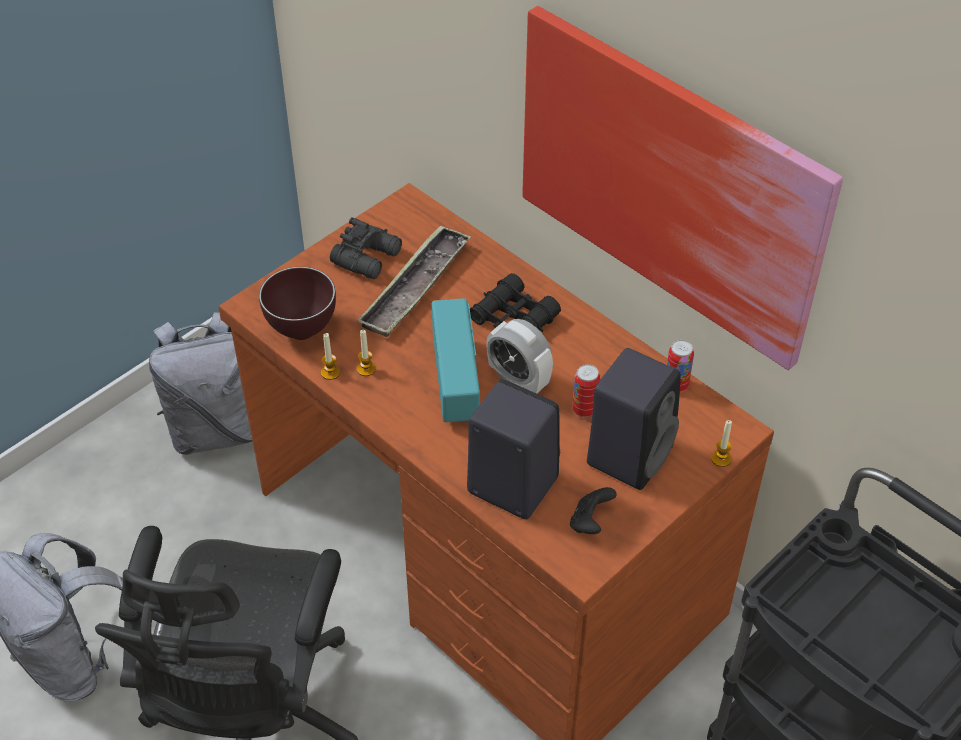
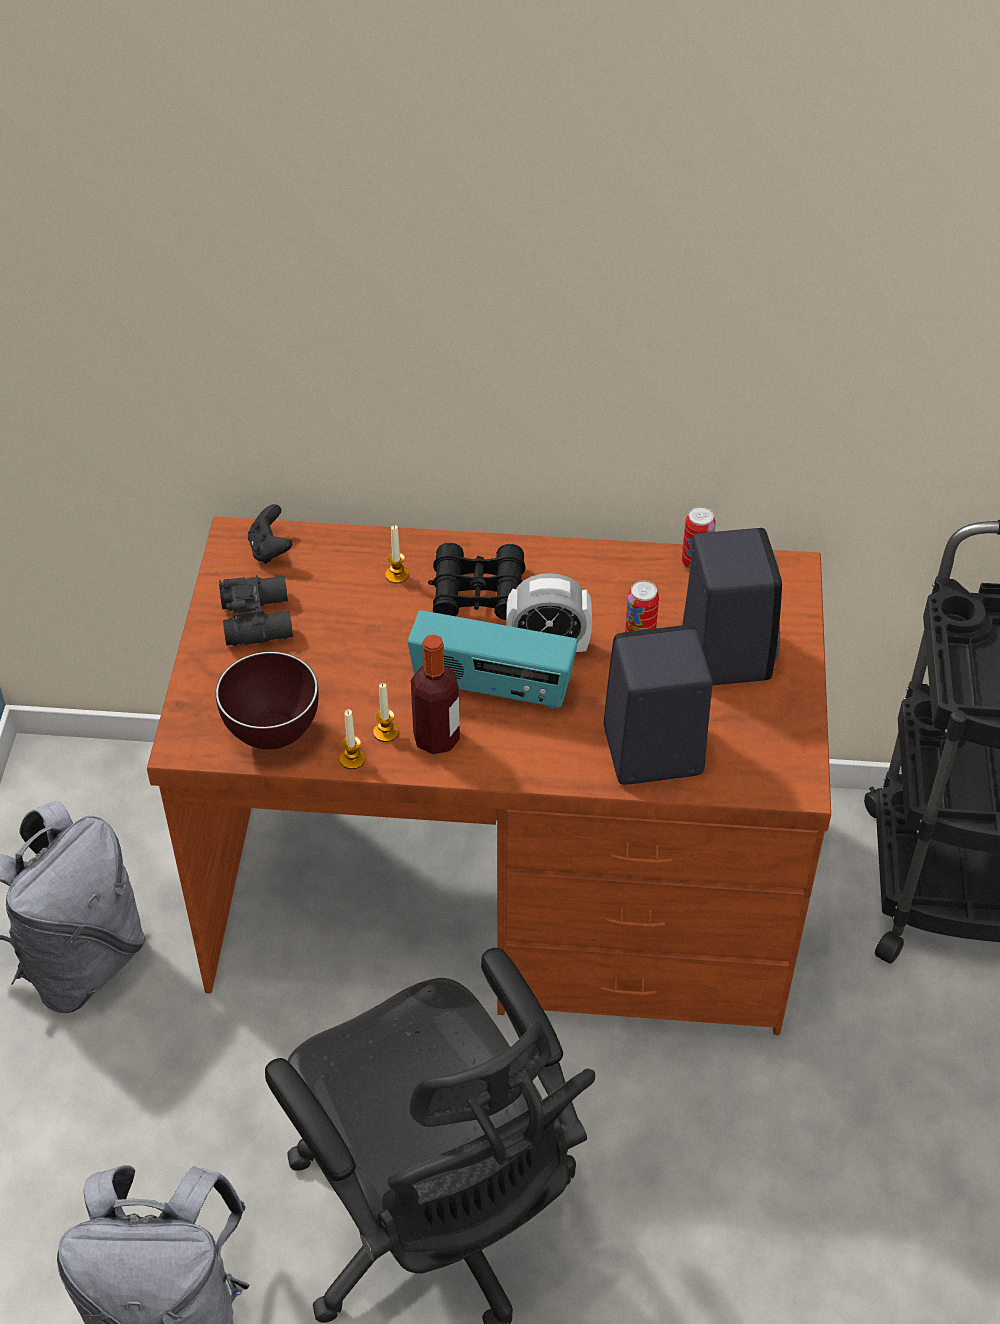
camera: 40 degrees left, 0 degrees up
(390, 391) = (436, 739): none -> bottle
(415, 287) = (343, 619): tray -> none
(457, 382) = (492, 688): radio -> radio turned 150 degrees clockwise
(590, 522) = (758, 738): black game controller -> black game controller (270, 549)
(669, 184) = (632, 341): picture -> none
(721, 459) = (805, 606): candle -> candle (397, 575)

